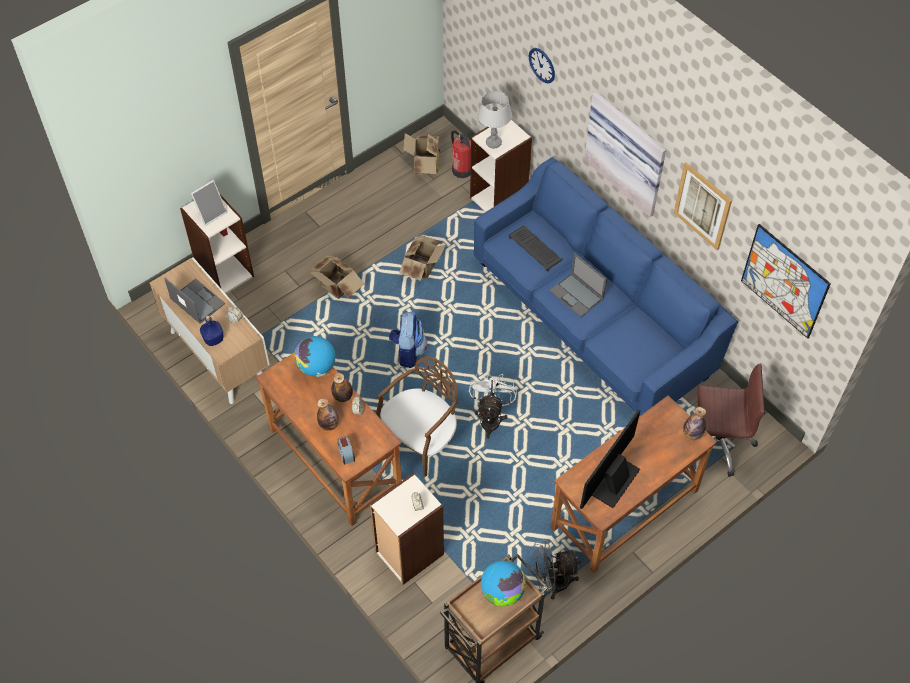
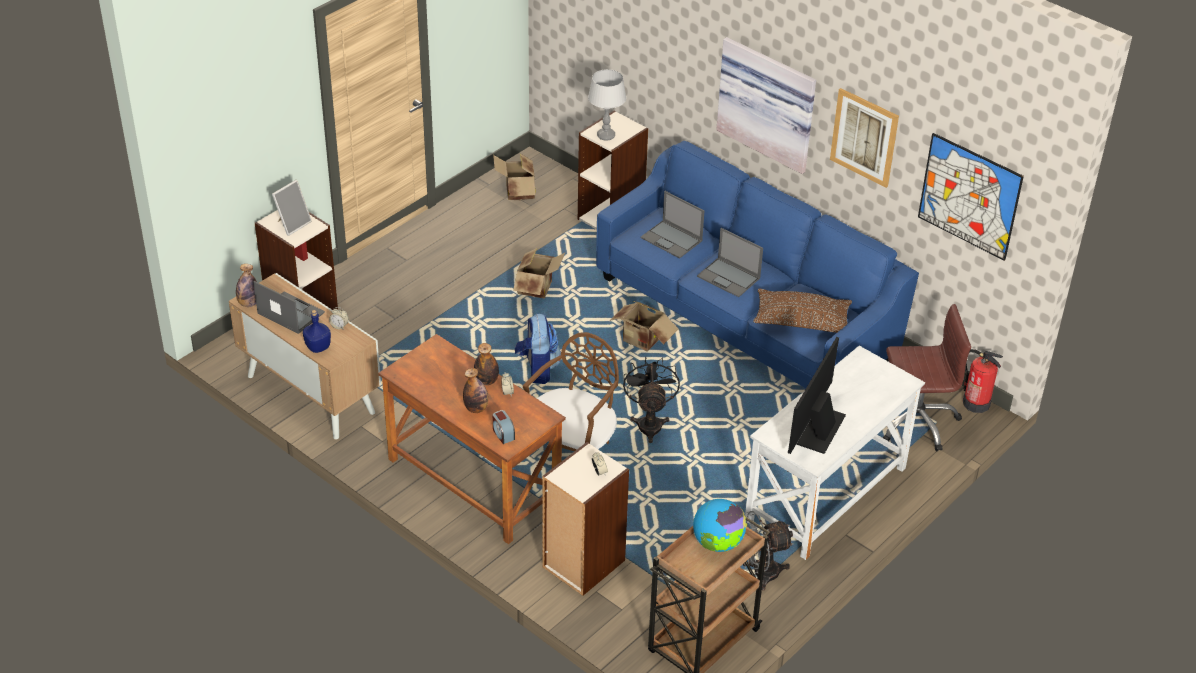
camera: 10 degrees left, 15 degrees down
(316, 367) = (449, 356): globe -> none
(337, 288) = (440, 316): cardboard box -> cardboard box (641, 341)
(462, 170) = (562, 194): fire extinguisher -> fire extinguisher (975, 403)
(490, 417) = (649, 423): white fan -> black fan
(536, 249) = (672, 239): keyboard -> laptop
(542, 65) = (657, 30): wall clock -> none
(625, 509) = (826, 495): brown desk -> white desk
(630, 348) = (801, 321): none -> brown pillow
(692, 434) = (895, 378): bottle -> bottle (249, 303)

